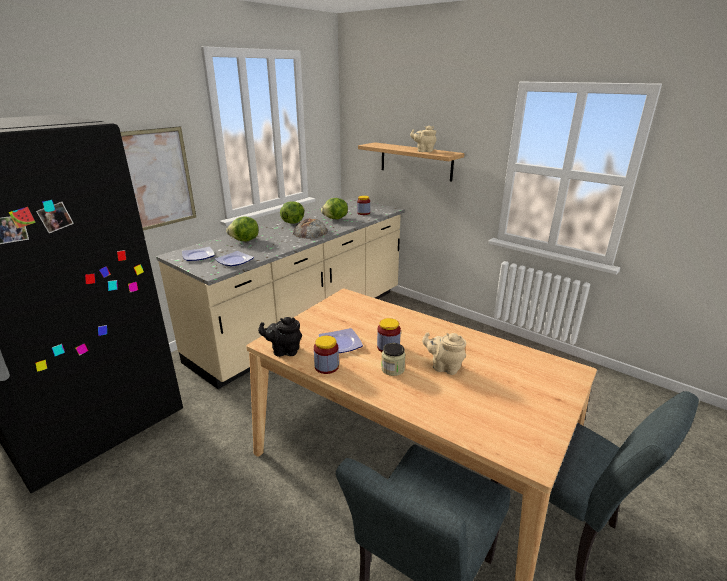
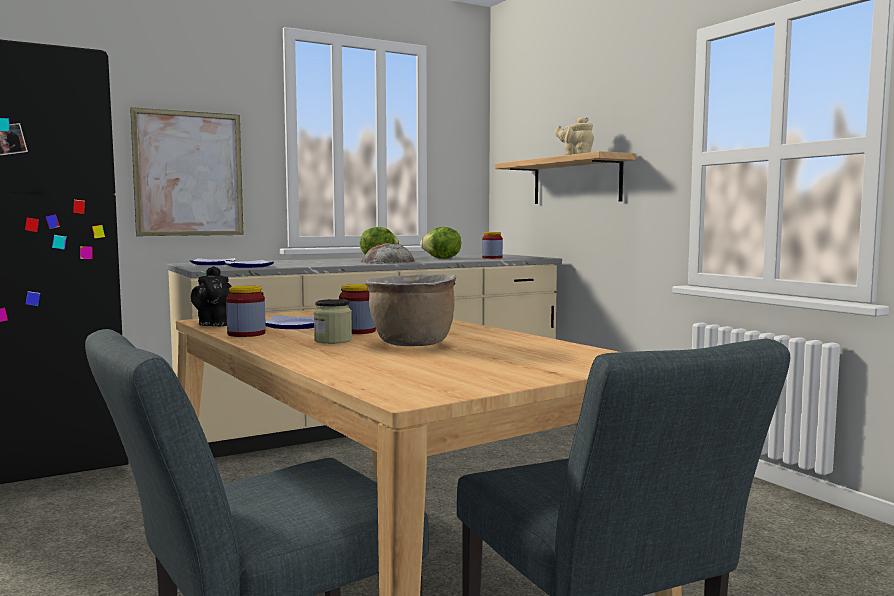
camera: 20 degrees right, 20 degrees down
(245, 241) = (290, 262): lettuce -> none
(284, 351) = (213, 324): black teapot -> black teapot turned 120 degrees counterclockwise
(444, 367) = (412, 344): beige teapot -> brown cooking pot

